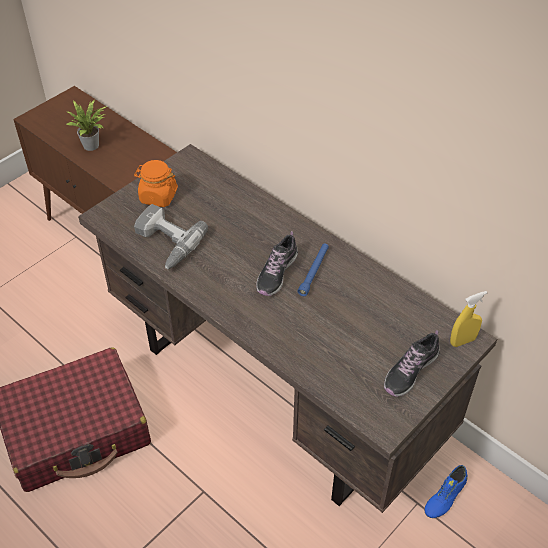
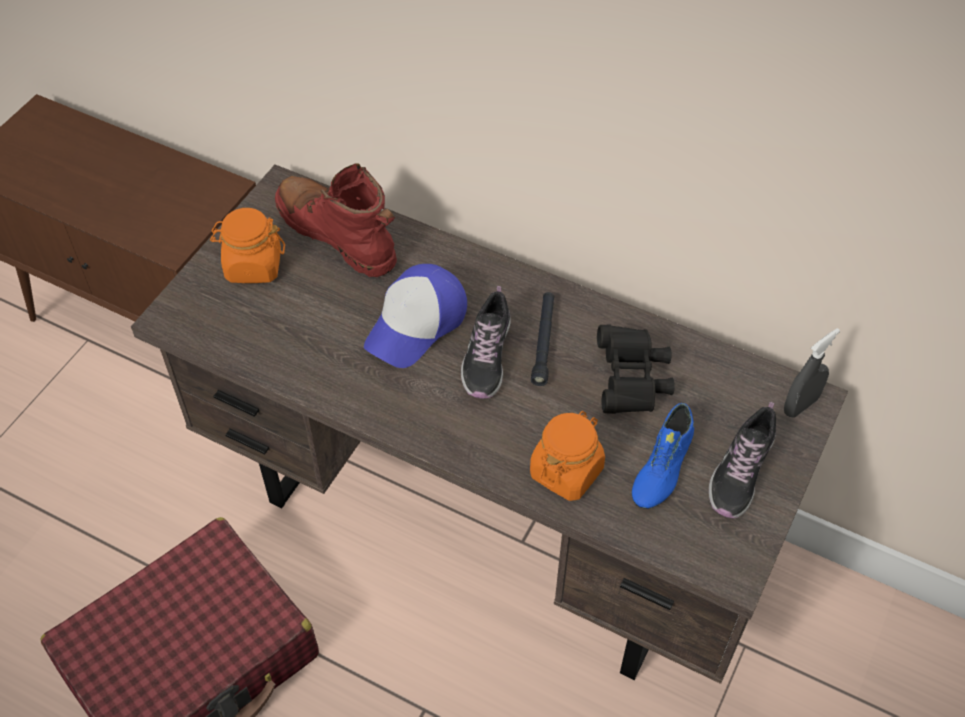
camera: 15 degrees left, 5 degrees up
(93, 145) = (105, 194): potted plant -> none
(165, 243) = (292, 344): power drill -> none
(212, 189) = (337, 235): none -> red boot
(241, 247) = (417, 324): none -> cap
(301, 347) = (566, 471): none -> orange jar
(314, 272) = (543, 342): blue flashlight -> black flashlight
(360, 305) = (632, 381): none -> black binoculars
(445, 497) = (780, 626): blue shoe -> blue shoe (661, 467)
(462, 341) = (800, 405): yellow spray bottle -> grey spray bottle

